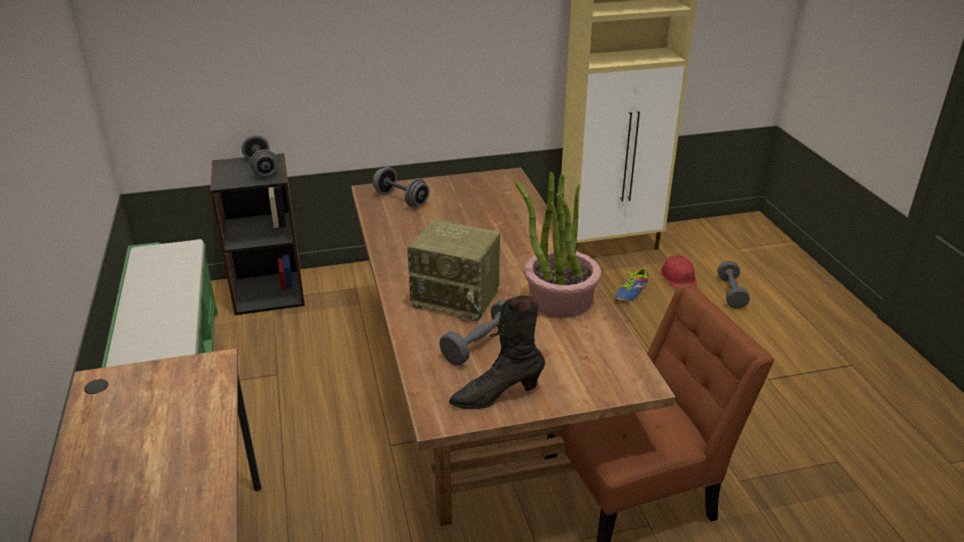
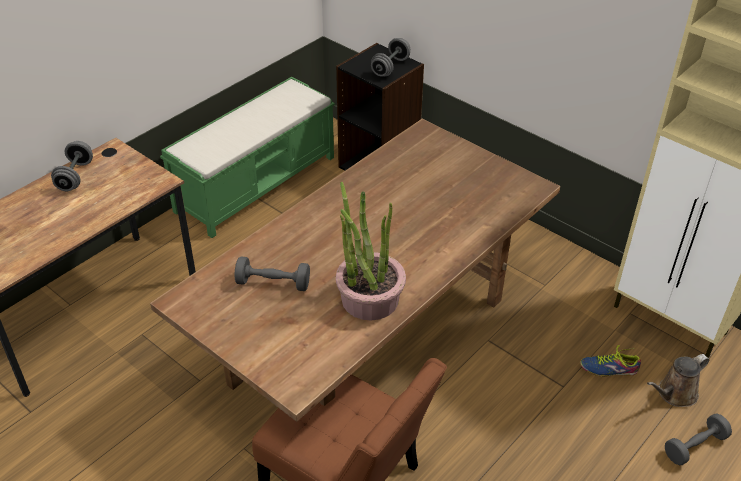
camera: 55 degrees right, 10 degrees up
(401, 199) = (428, 151): grey dumbbell -> grey dumbbell (75, 176)
(457, 298) = (320, 245): radio -> none
(496, 395) = (222, 317): black boot -> none
(679, 277) = (674, 394): red hard hat -> brown watering can

